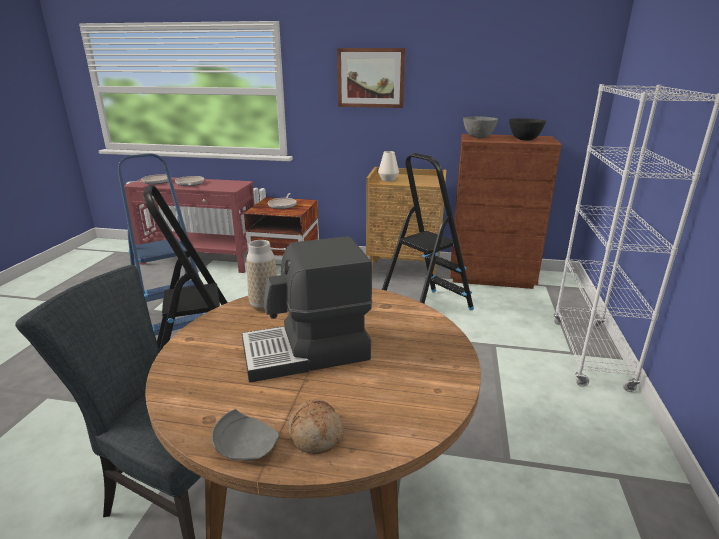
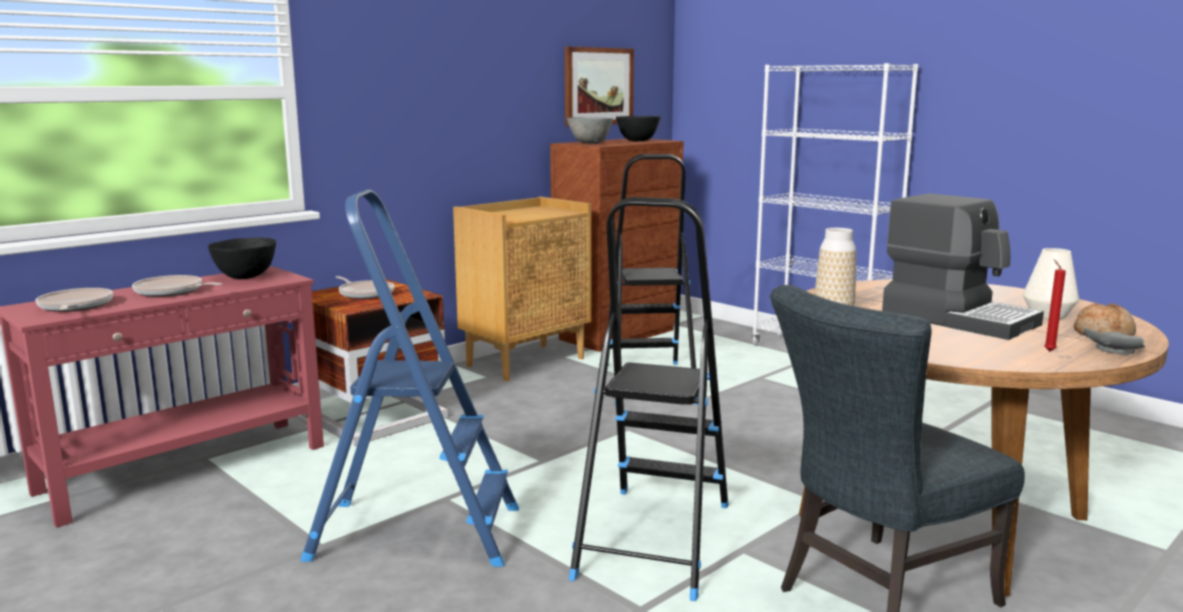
camera: 55 degrees left, 10 degrees down
(223, 408) = (1048, 350): none -> red candle
(226, 184) = (245, 277): none -> black bowl
(307, 352) = (958, 318): coffee machine -> coffee machine turned 60 degrees counterclockwise
(371, 78) = (434, 67): picture -> picture (598, 86)
(388, 179) = (506, 218): white vase -> white vase (1048, 315)

